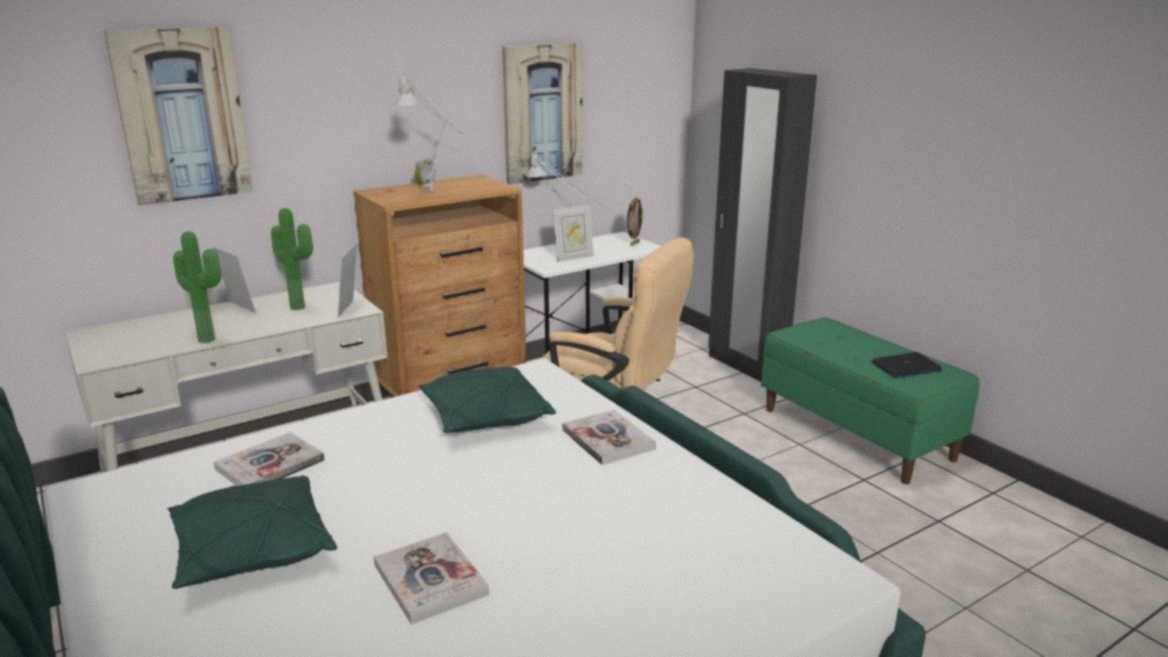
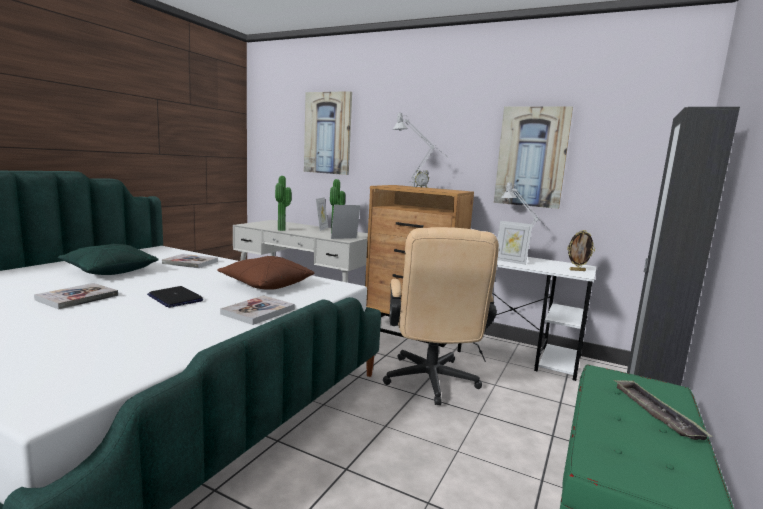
camera: 60 degrees right, 10 degrees down
(485, 418) = (266, 284): green pillow -> brown pillow
(857, 343) = (655, 413): none -> tray
(906, 367) = (650, 453): laptop -> laptop (175, 298)

